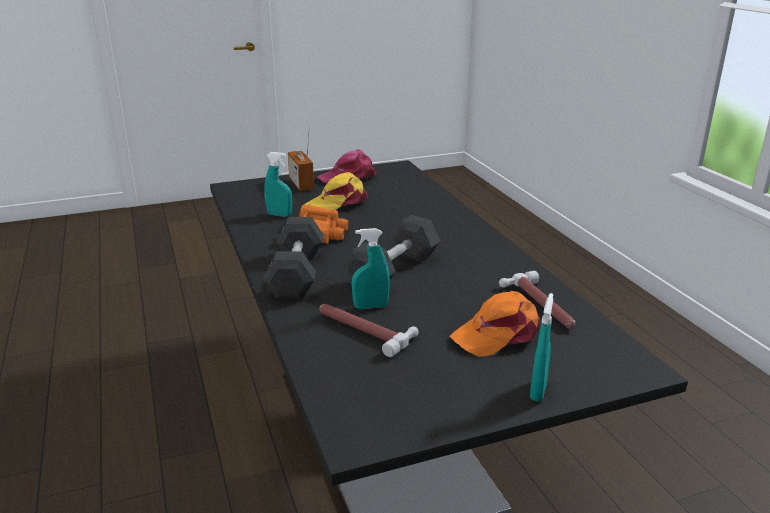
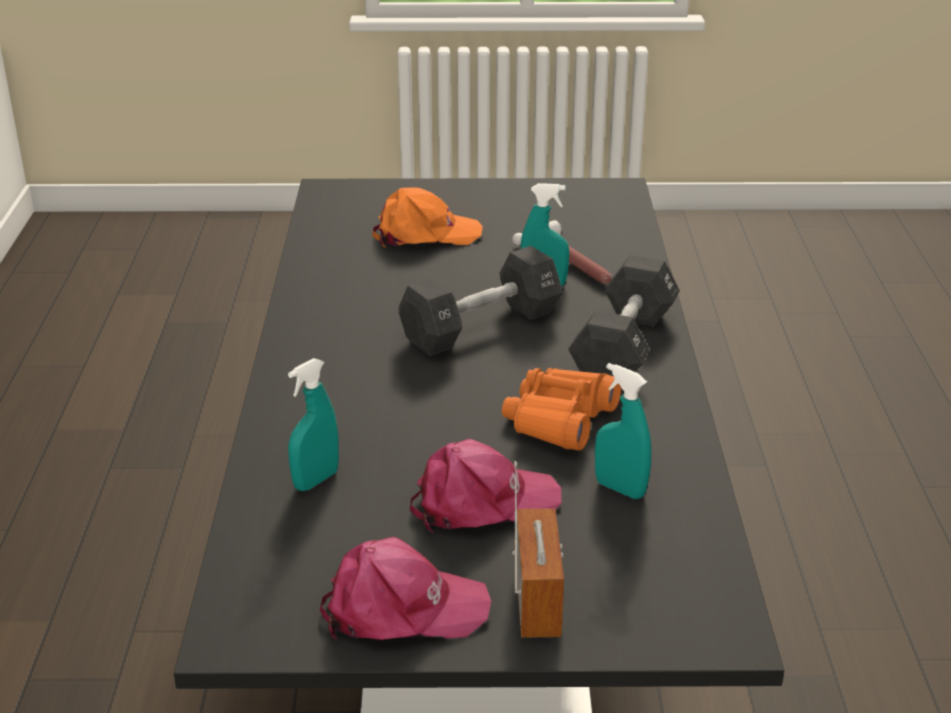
camera: 160 degrees left, 5 degrees up
(338, 203) = (482, 503): yellow cap -> pink cap
(538, 391) = (439, 191): turquoise spray bottle -> turquoise spray bottle (316, 480)
(540, 306) = (344, 252): hammer -> none

